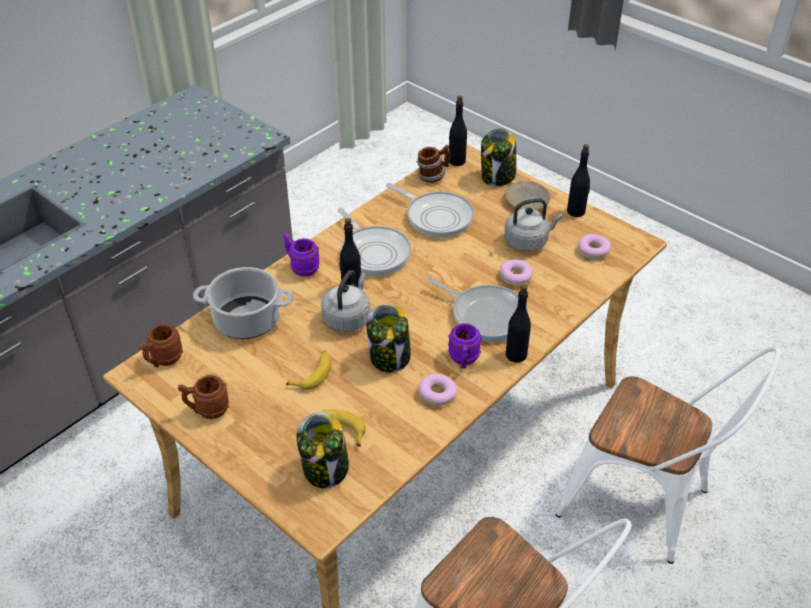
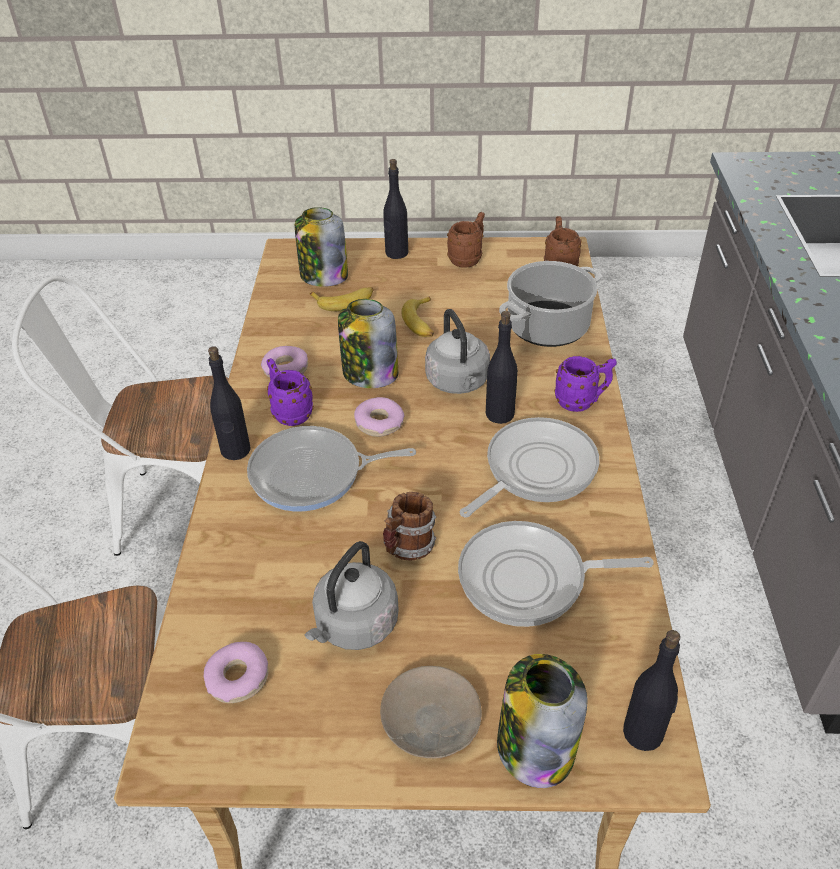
camera: 140 degrees right, 0 degrees up
(373, 252) = (535, 470): frying pan -> frying pan turned 120 degrees clockwise
(433, 176) = (633, 661): mug -> mug (408, 548)
(515, 277) = (321, 551): donut -> donut (379, 423)
(576, 211) = (326, 756): black bottle -> black bottle (396, 253)

